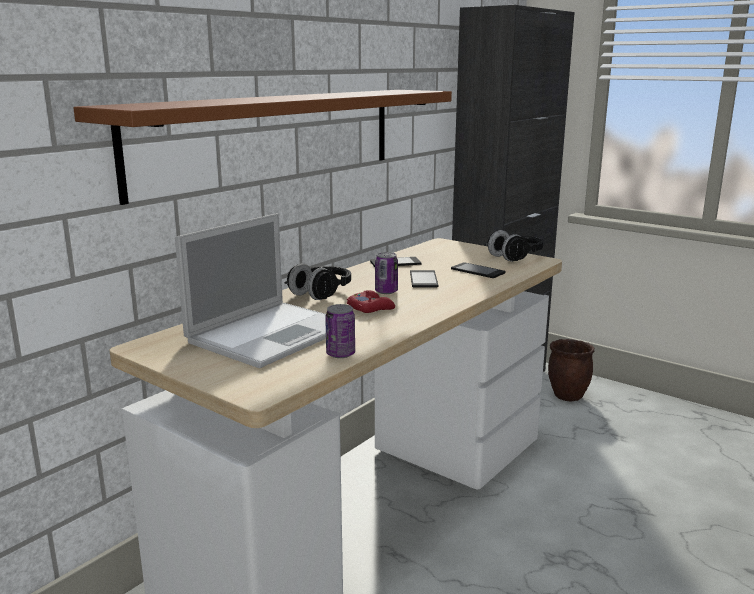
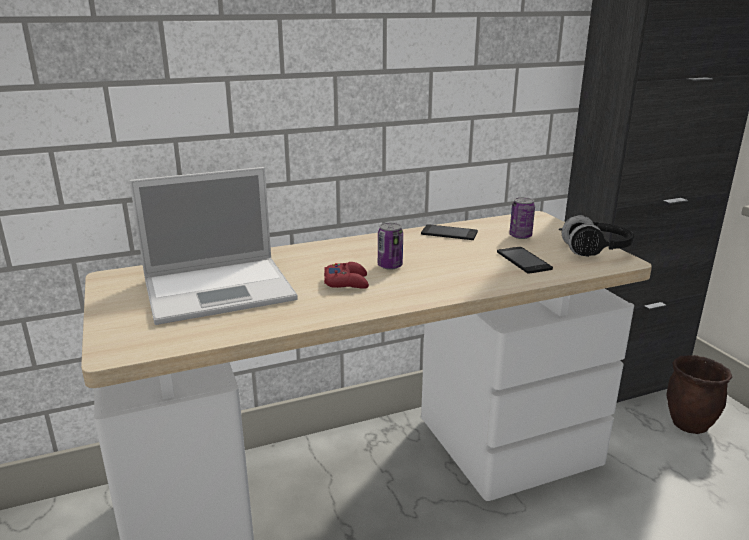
camera: 30 degrees right, 5 degrees up
(273, 137) = (299, 86): brown shelf -> none
(320, 293) = (326, 254): black headphones -> none
(340, 354) = (241, 329): can -> can (520, 236)
(423, 279) = (448, 259): phone -> none

